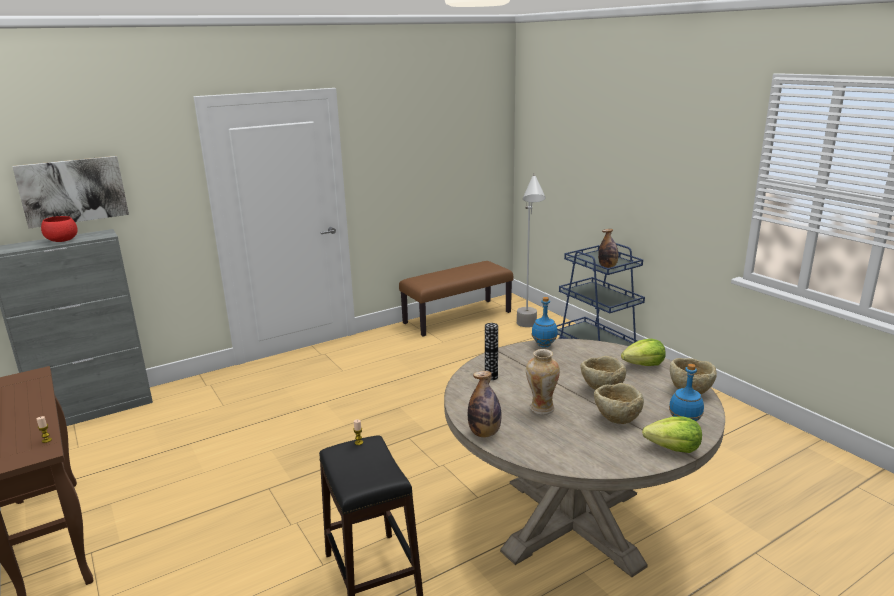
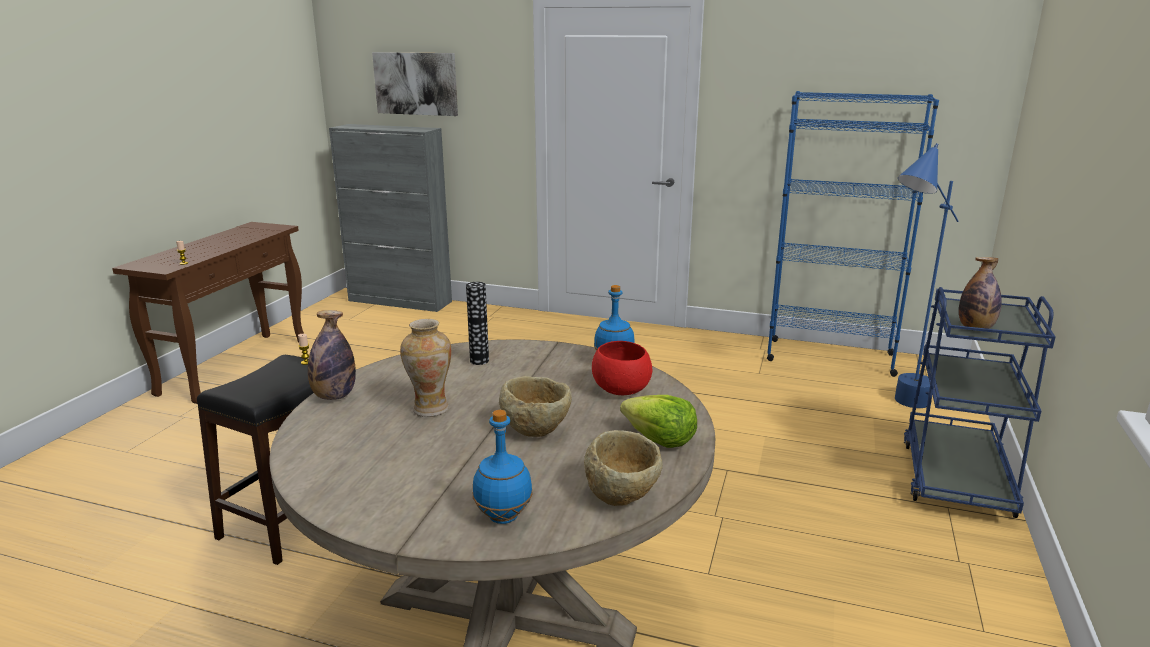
camera: 50 degrees right, 0 degrees up
(62, 240) = (390, 128): red bowl -> red bowl (621, 390)
(457, 317) = (829, 357): brown bench -> blue bookcase
(528, 330) = (897, 409): grey floor lamp -> blue floor lamp
(616, 419) = (457, 462): beige bowl -> none
(673, 448) = (412, 526): lettuce -> none

